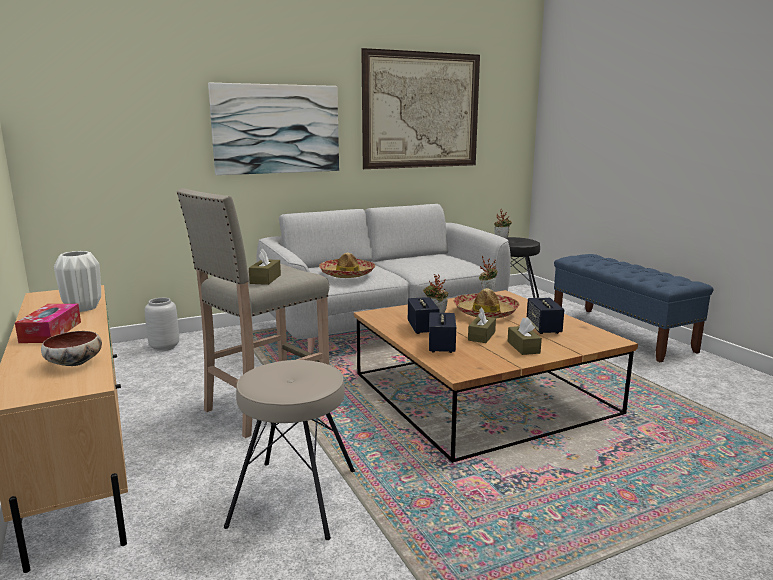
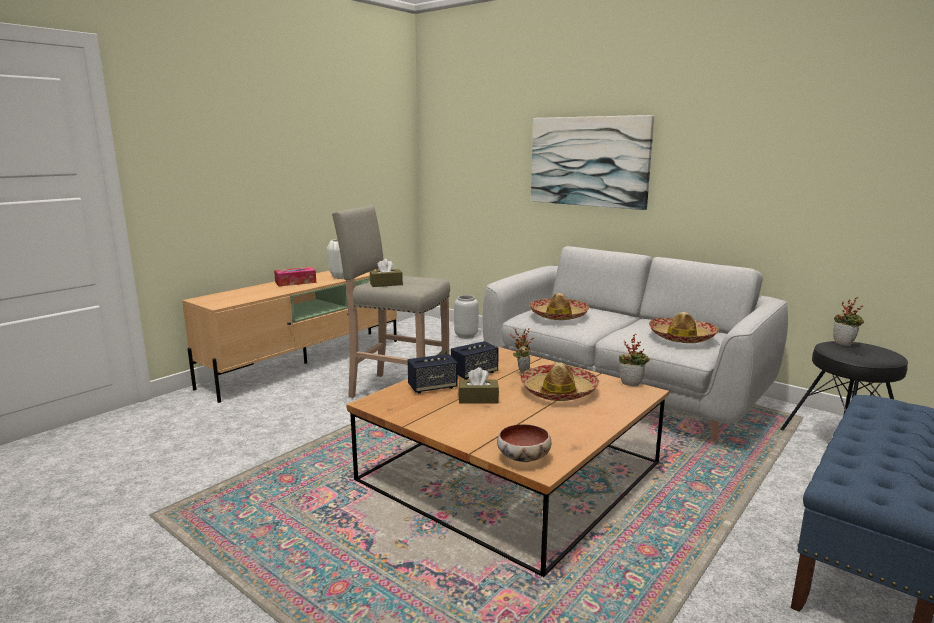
camera: 65 degrees right, 0 degrees up
(74, 363) = (248, 296): bowl -> bowl (523, 458)
(296, 497) = (279, 433): beige stool -> none
(421, 110) = (771, 142): picture -> none
(443, 261) = (682, 337): none -> hat
(523, 347) = (463, 421): brown tissue box -> none
(543, 328) = (540, 425): speaker -> none

